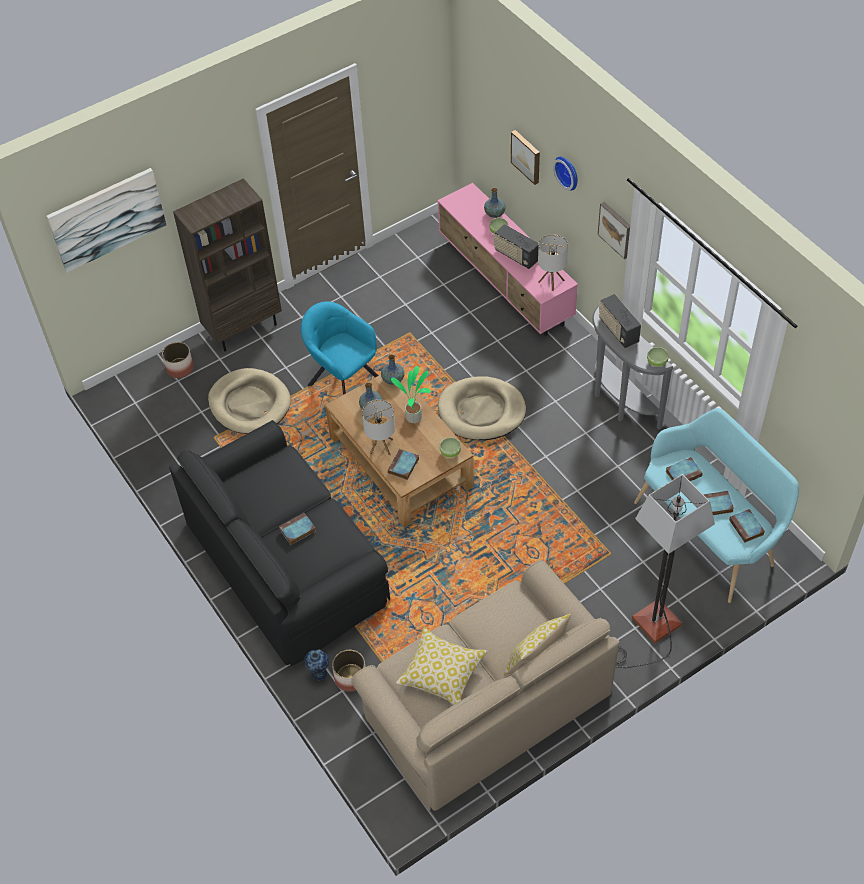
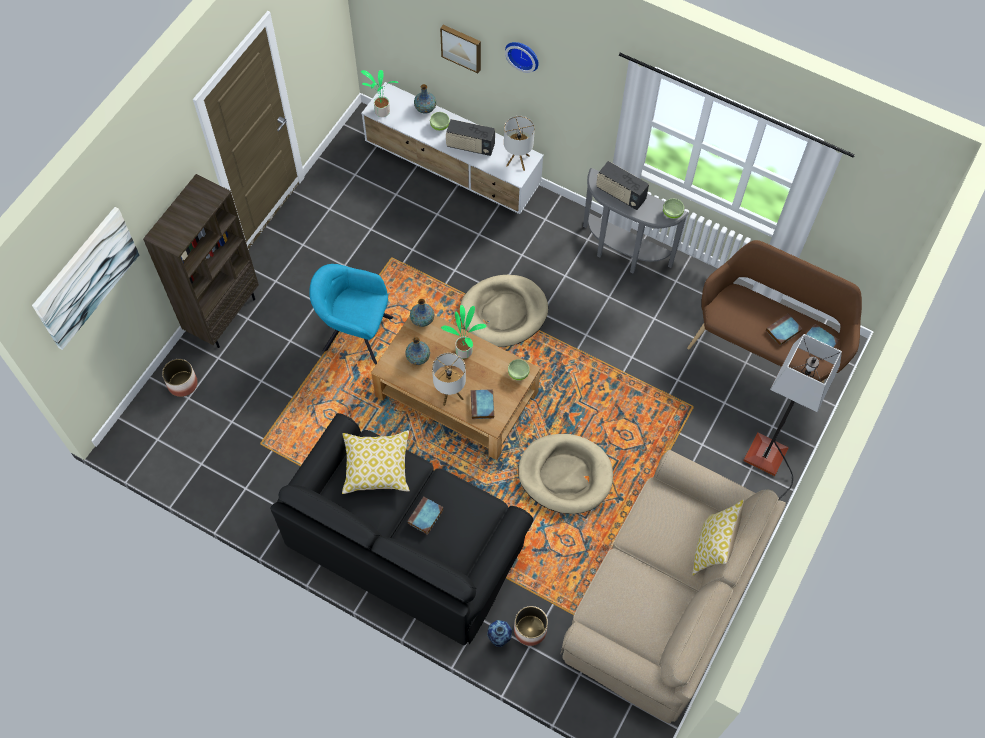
camera: 30 degrees left, 10 degrees up
(250, 404) = (276, 393): beige dog bed -> beige dog bed (565, 475)
(442, 673) = (638, 599): pillow -> pillow (376, 466)
(454, 204) = (381, 112): none -> potted plant
(505, 281) = (453, 170): pink tv stand -> white tv stand
(616, 229) = (594, 98): picture -> none
(684, 473) = (740, 311): book -> none
(710, 532) = (765, 350): turquoise bench -> brown bench

